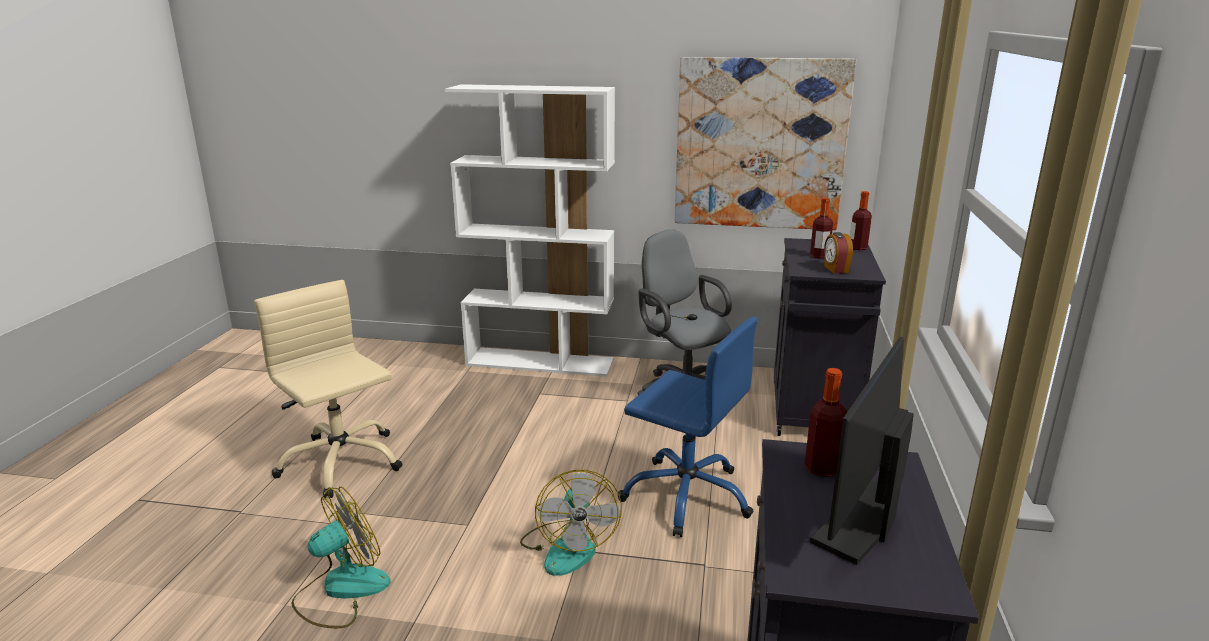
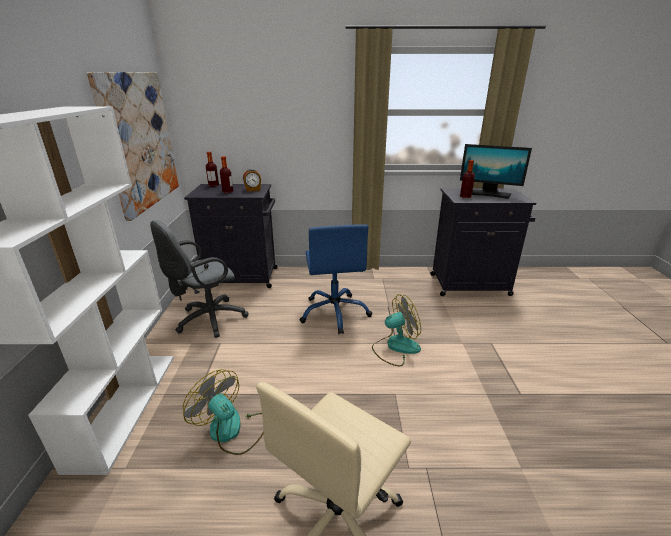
camera: 100 degrees left, 5 degrees up
(341, 590) = (488, 439): fan -> fan (232, 430)
(687, 495) = (335, 313): blue office chair -> blue office chair turned 150 degrees clockwise

